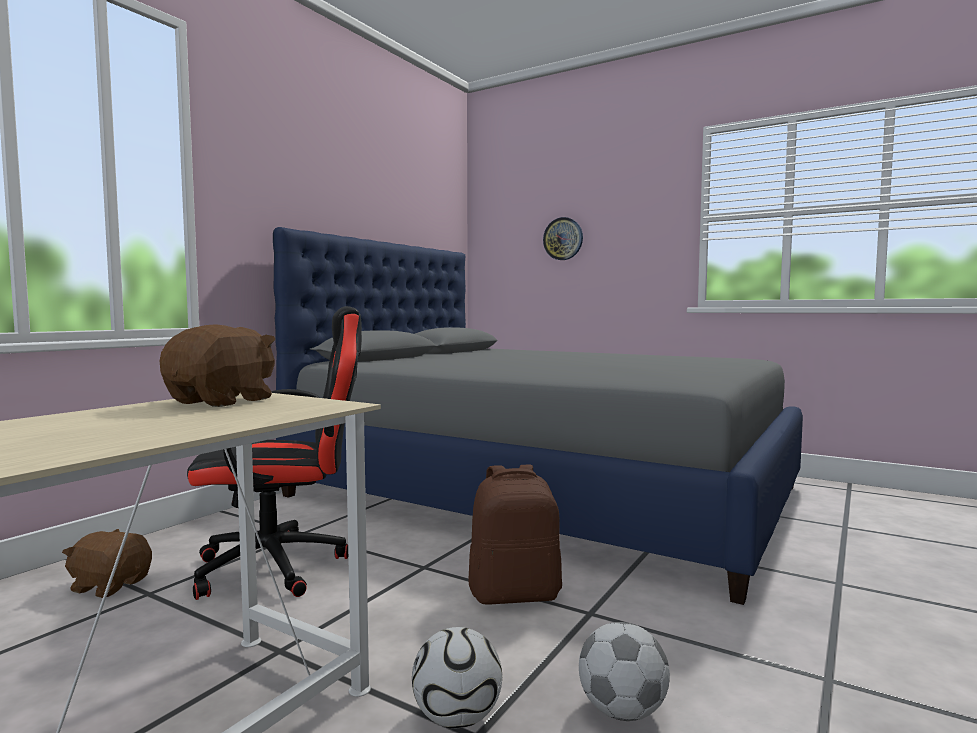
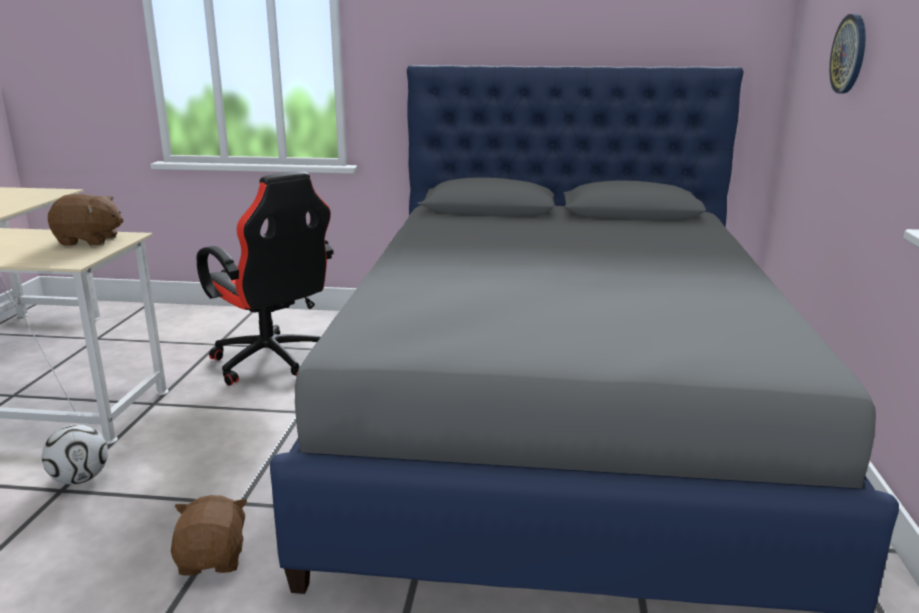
camera: 65 degrees right, 15 degrees up
(110, 585) = (224, 331): brown plush toy -> brown plush toy (213, 559)
(515, 594) = (265, 461): brown backpack -> none
(622, 712) = (87, 540): football -> none

